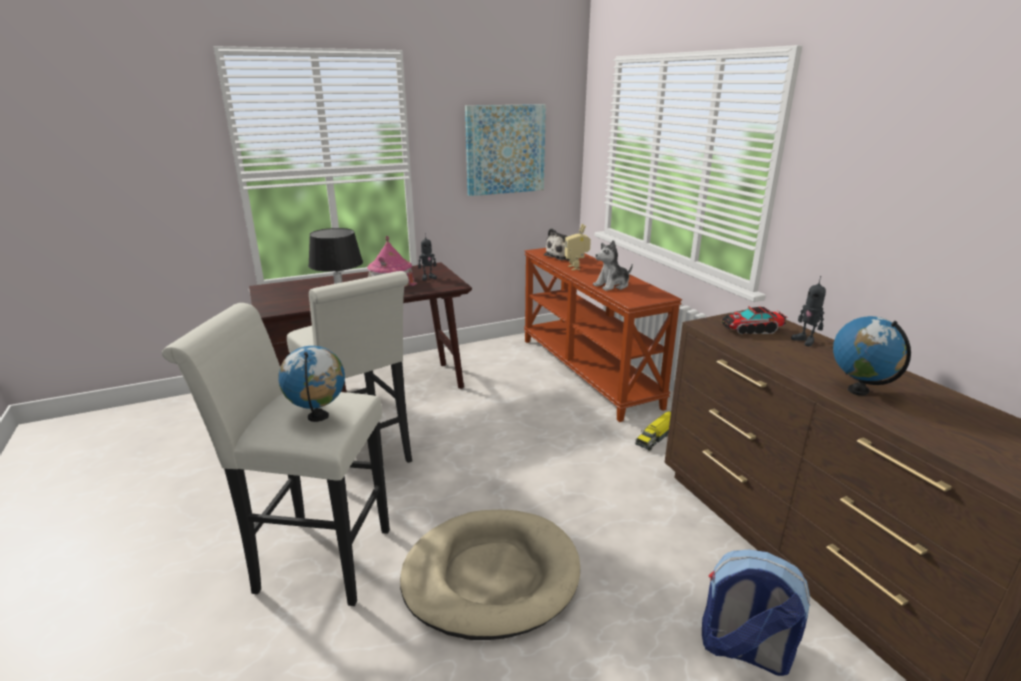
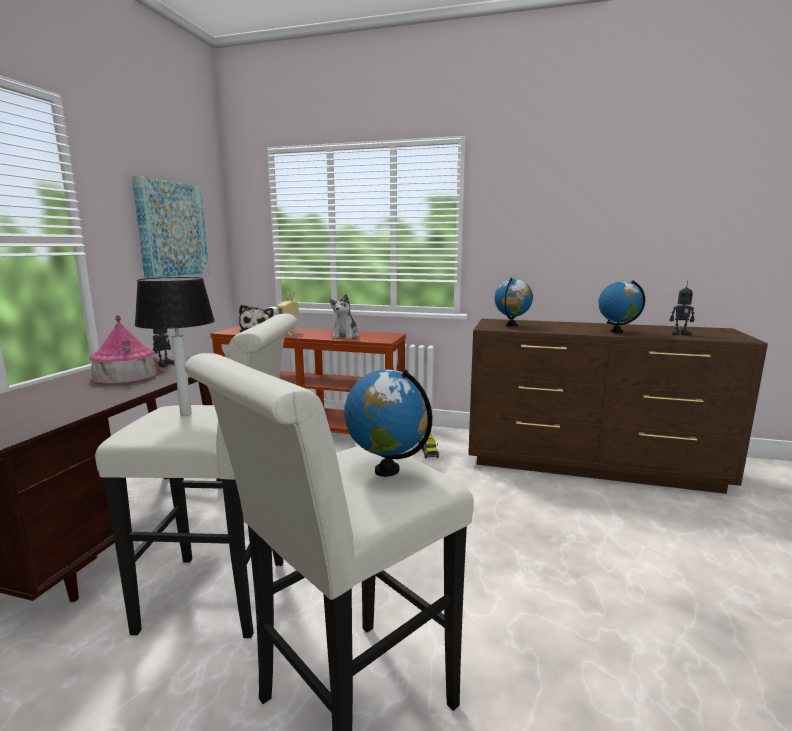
camera: 50 degrees left, 10 degrees down
(490, 576) = (499, 589): beige dog bed -> none
(743, 650) = (652, 522): backpack -> none
(751, 330) = (512, 325): toy truck -> globe
(805, 341) = (543, 323): toy robot -> toy robot (680, 334)

